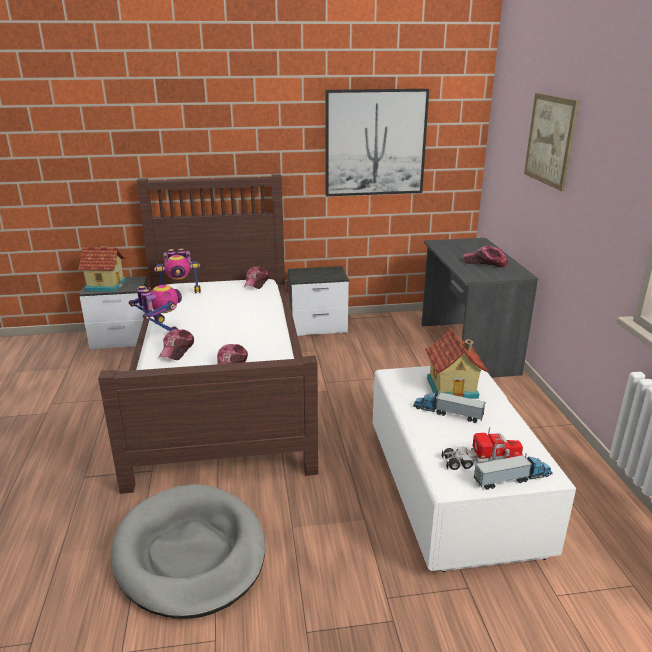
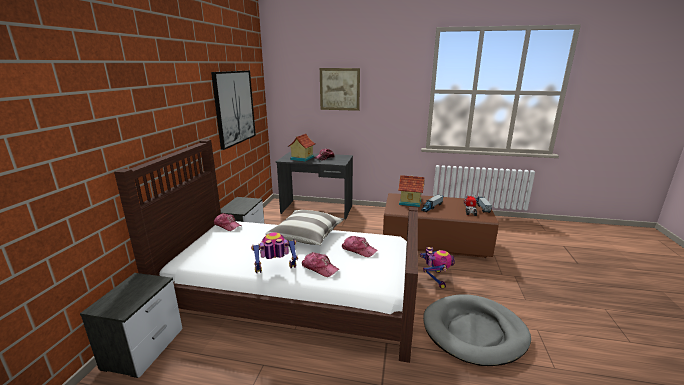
camera: 70 degrees left, 5 degrees down
(106, 285) = (124, 299): toy house -> toy house (301, 158)
(180, 292) = (203, 258): toy robot -> toy robot (435, 279)
(254, 327) = (306, 236): none -> pillow
(452, 490) = (433, 243): white coffee table -> brown coffee table

